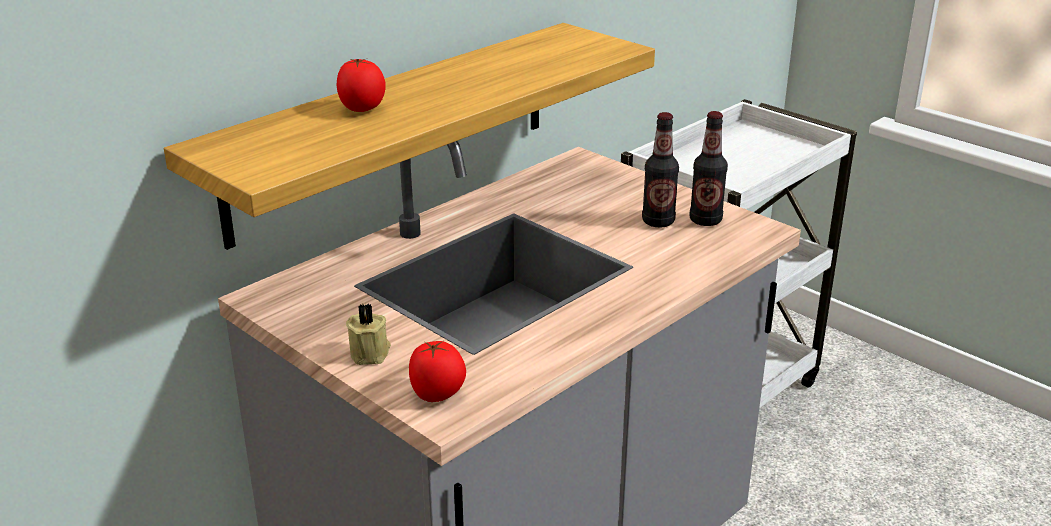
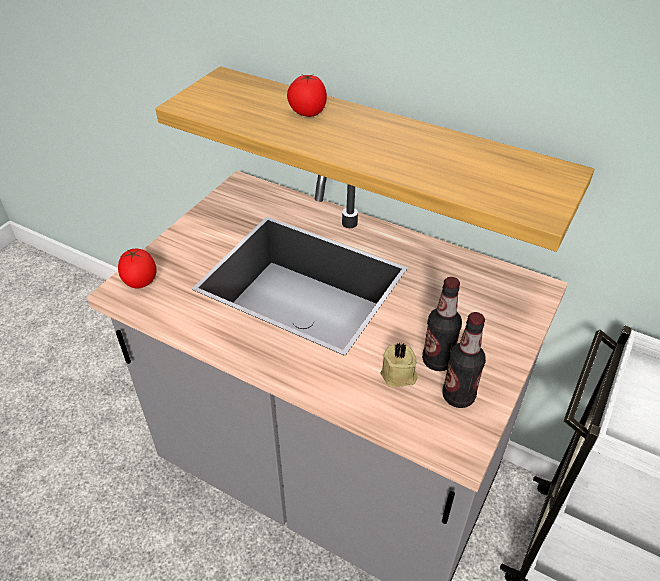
camera: 75 degrees right, 15 degrees up
(371, 353) = (185, 244): beige candle -> beige candle (399, 376)

